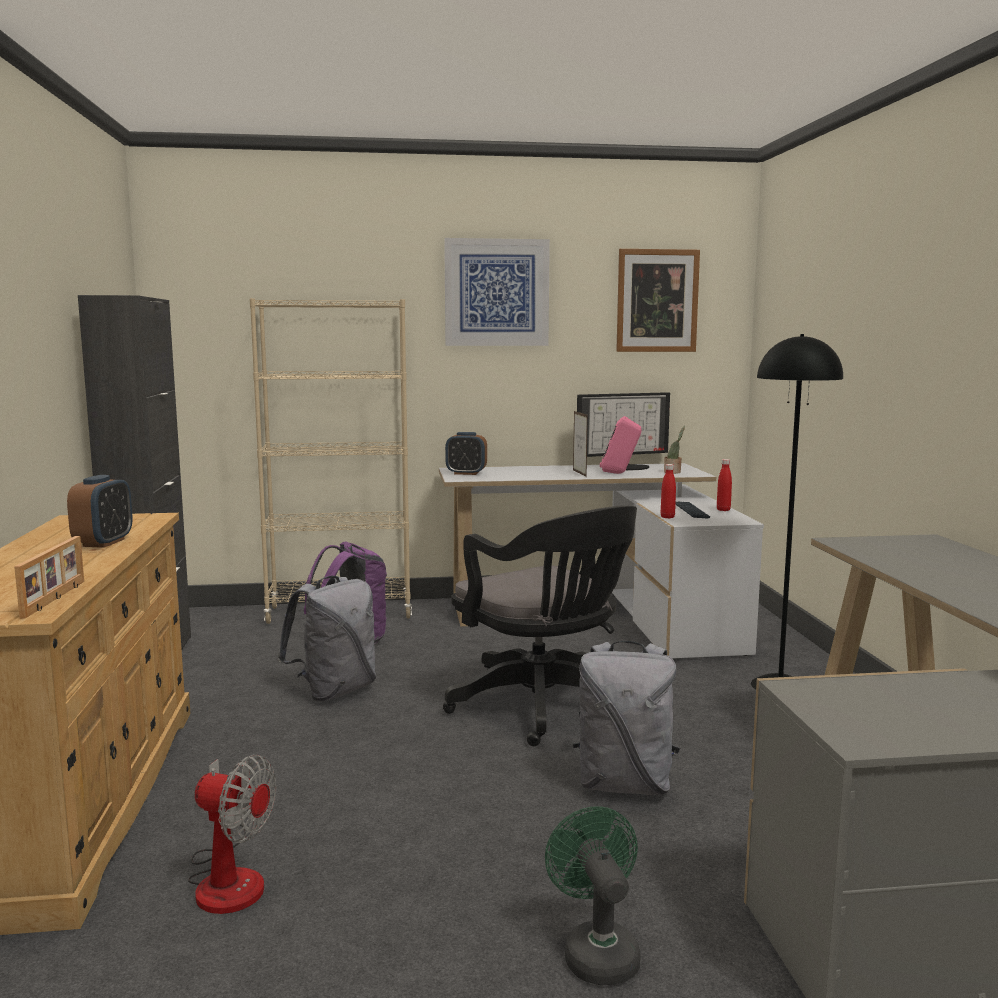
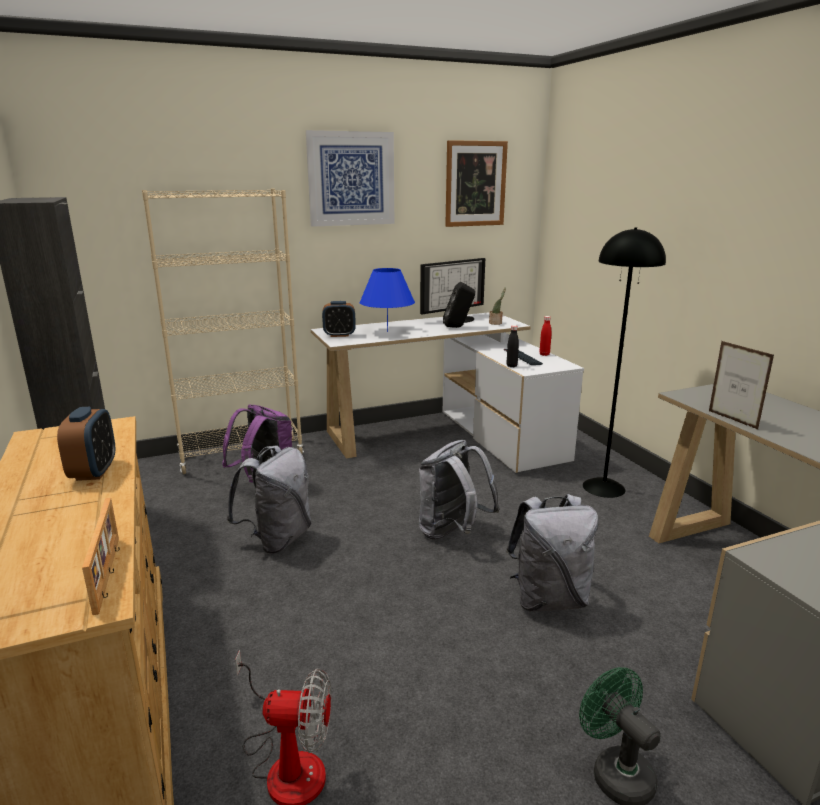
camera: 15 degrees left, 10 degrees up
(526, 473) = (387, 331): none -> blue table lamp
(544, 708) = (452, 532): black office chair -> grey backpack
(579, 473) = (428, 329): picture frame -> picture frame (732, 420)
(619, 473) = (458, 327): pink speaker -> black speaker
(667, 517) = (511, 366): red bottle -> black bottle

